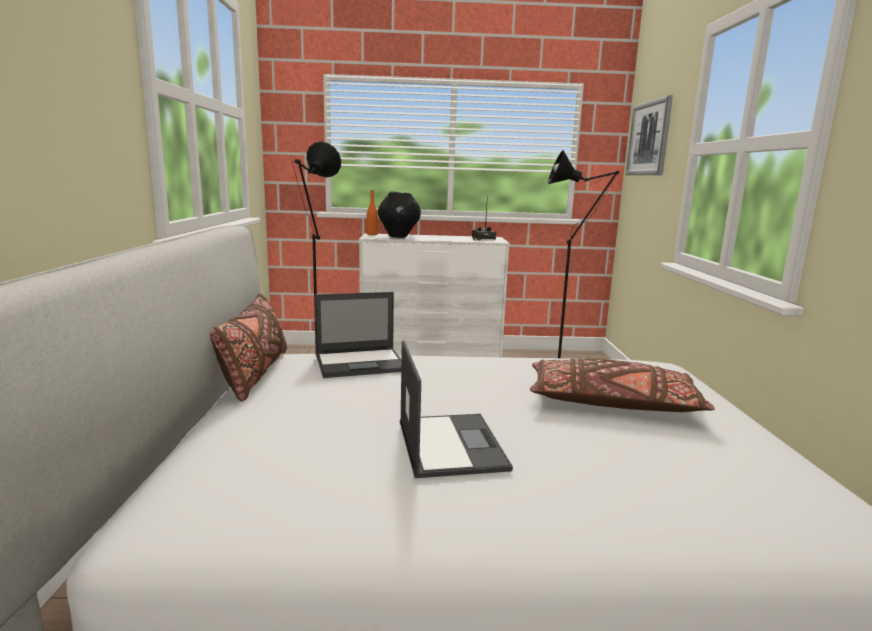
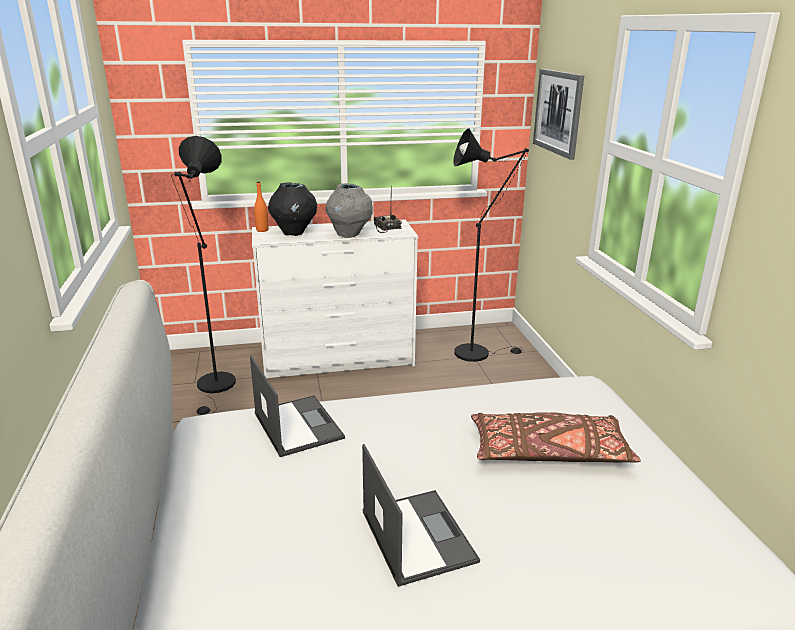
camera: 10 degrees left, 10 degrees up
(254, 374) = (190, 456): brown pillow -> none
(361, 363) = (297, 425): laptop -> laptop turned 90 degrees counterclockwise
(447, 239) = (349, 234): none -> grey vase

